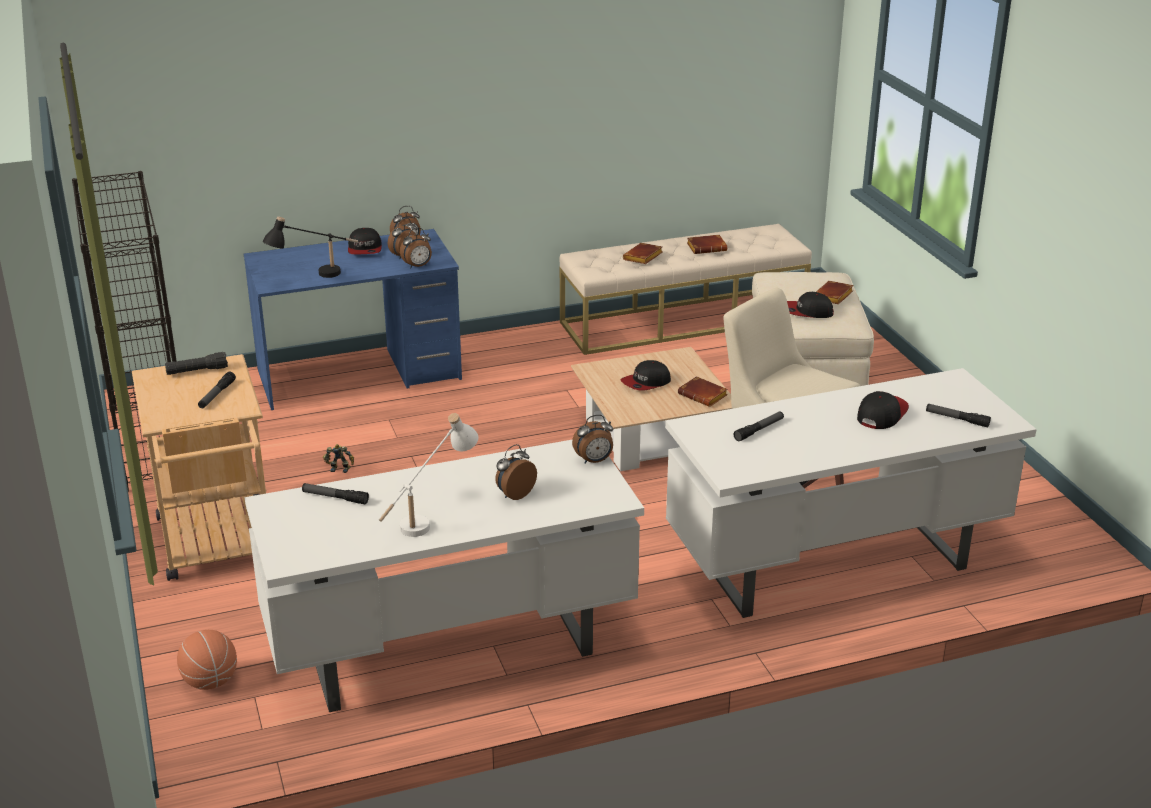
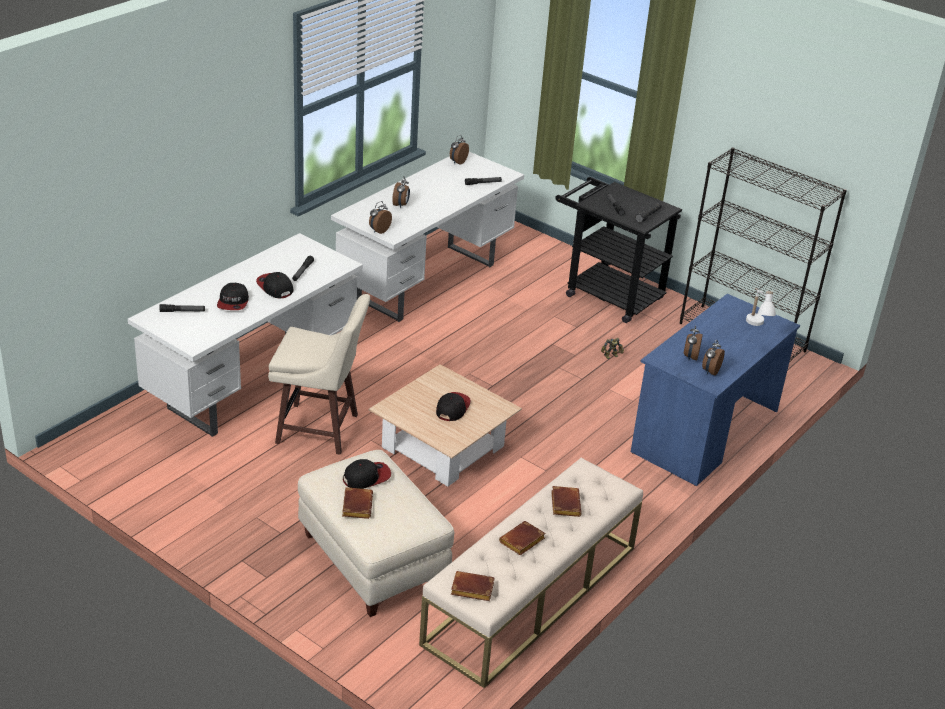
camera: 145 degrees right, 5 degrees up
(210, 682) = (518, 241): basketball -> none
(218, 546) = (606, 294): beige cart -> black cart
(315, 277) = (716, 317): black table lamp -> none
(365, 249) = (729, 355): cap -> cap (274, 287)
(417, 266) = (667, 349): alarm clock -> alarm clock (457, 162)
(430, 518) = (428, 186): white table lamp -> white table lamp (755, 328)
(704, 395) = (401, 409): brown book -> brown book (471, 590)

